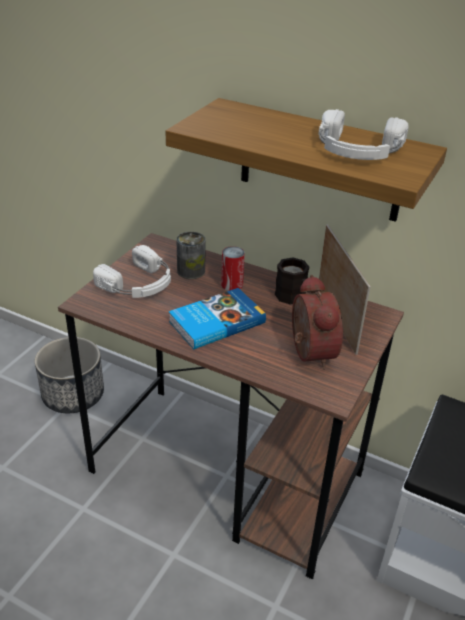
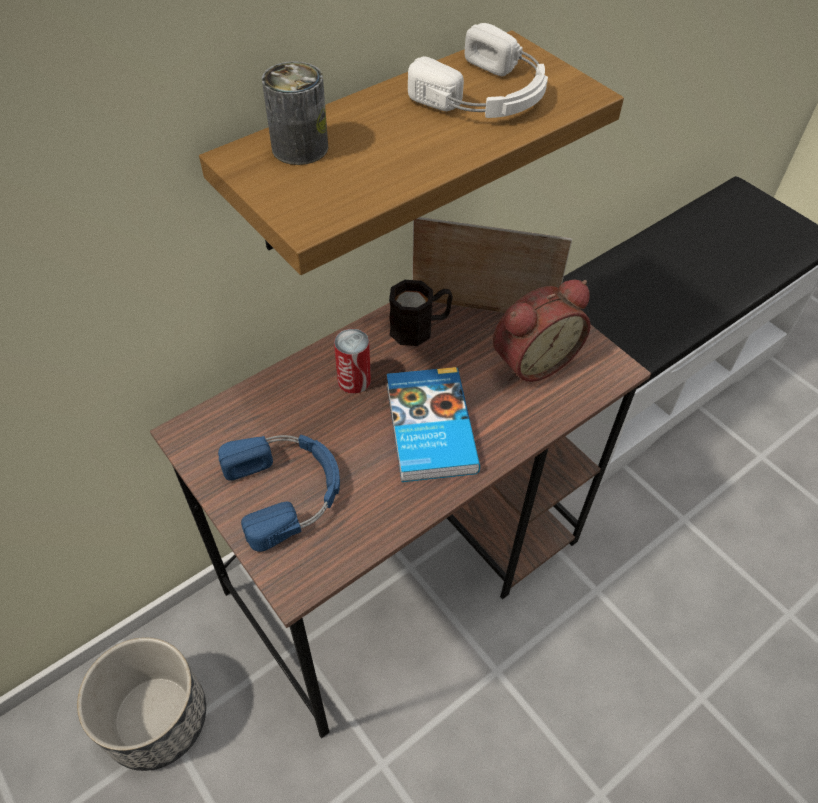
camera: 65 degrees left, 15 degrees up
(139, 283) = (287, 490): white headphones -> blue headphones
(191, 271) = (293, 415): can -> can (300, 147)
(308, 352) = (531, 360): alarm clock -> alarm clock turned 135 degrees clockwise

